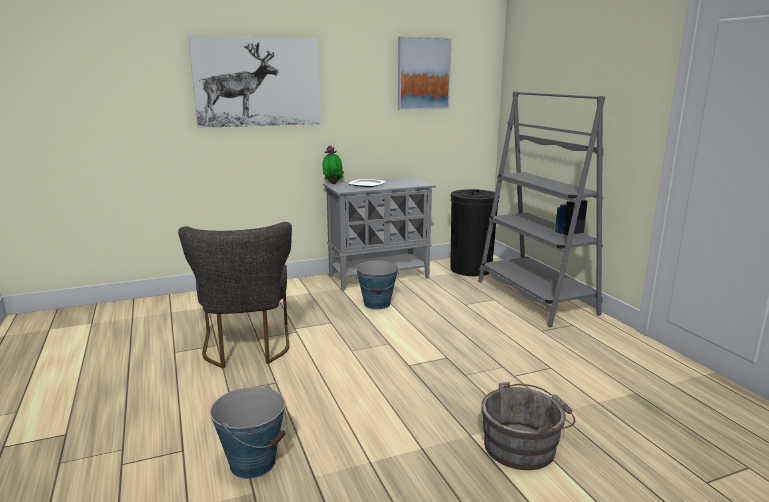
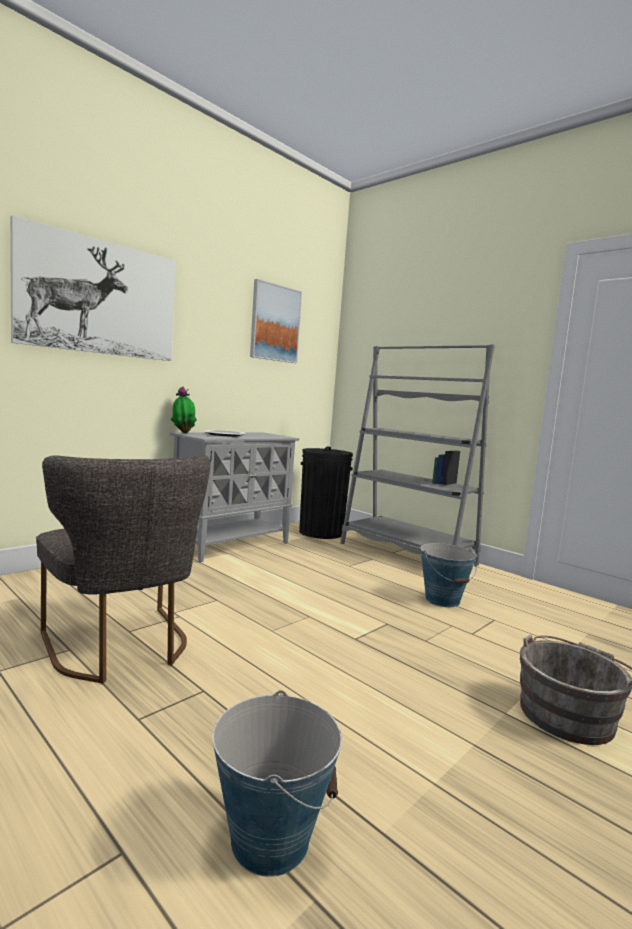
camera: 25 degrees left, 10 degrees down
(377, 304) = (255, 573): bucket -> bucket (442, 600)

